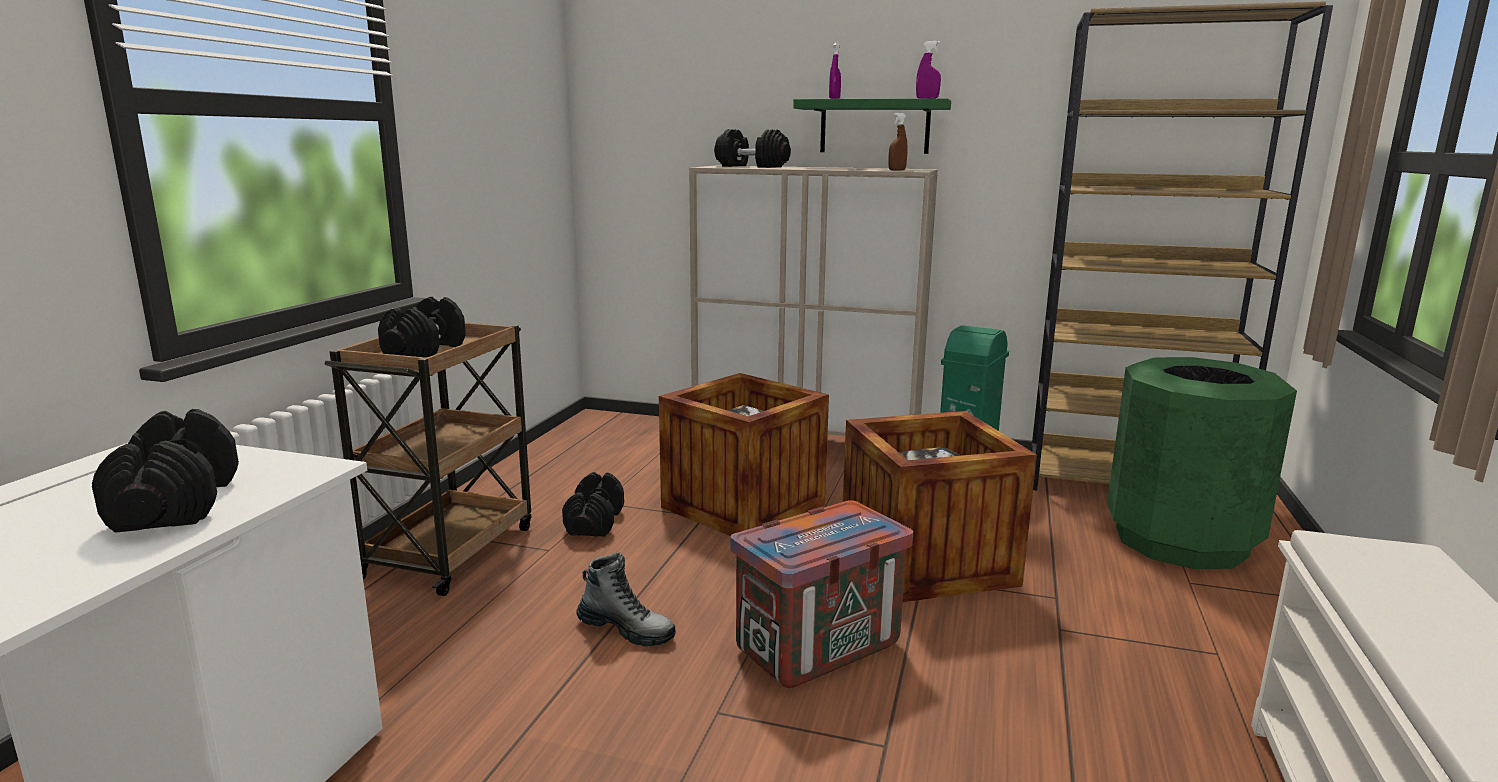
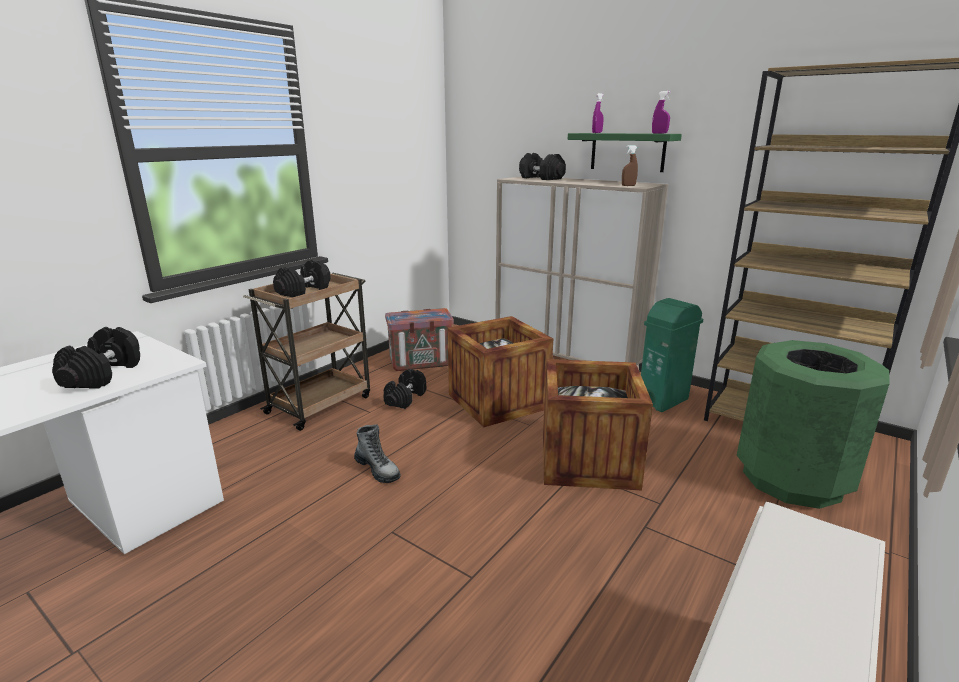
camera: 20 degrees right, 5 degrees up
(819, 647) = (478, 504): crate -> crate (421, 362)

